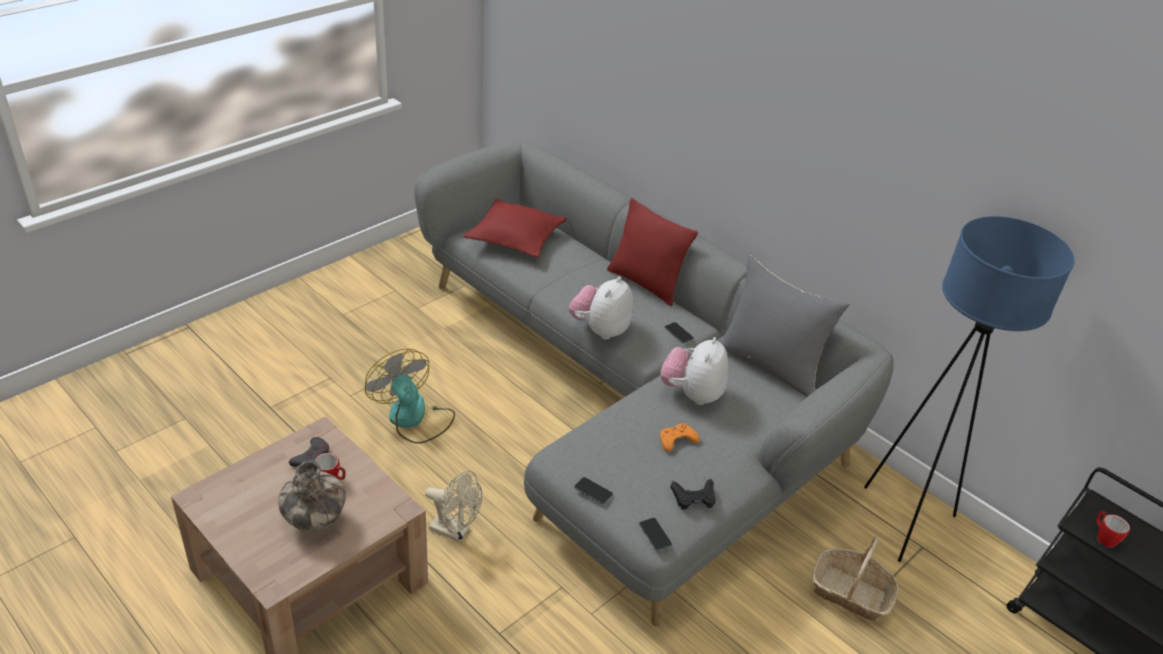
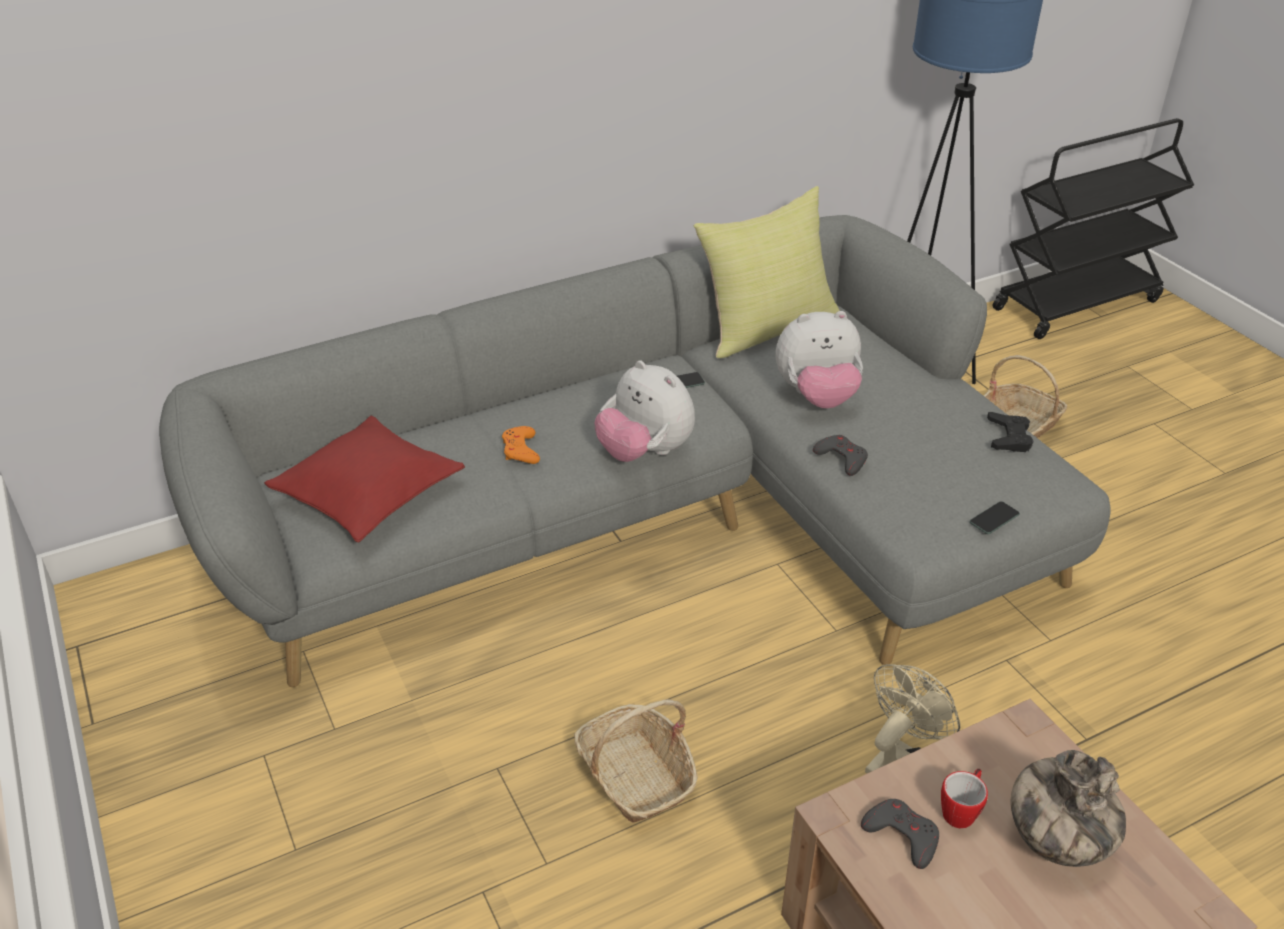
camera: 70 degrees left, 0 degrees up
(413, 418) = (636, 776): fan -> basket
(626, 411) = (841, 458): none -> grey game controller
(645, 283) = (552, 388): red pillow -> none
(655, 534) = (1070, 482): phone -> none
(677, 440) = (907, 426): orange game controller -> orange game controller (520, 450)
(692, 394) = (817, 397): plush toy -> plush toy turned 45 degrees counterclockwise
(770, 365) = (767, 328): grey pillow -> yellow pillow
(1103, 537) = (1086, 202): mug -> none

